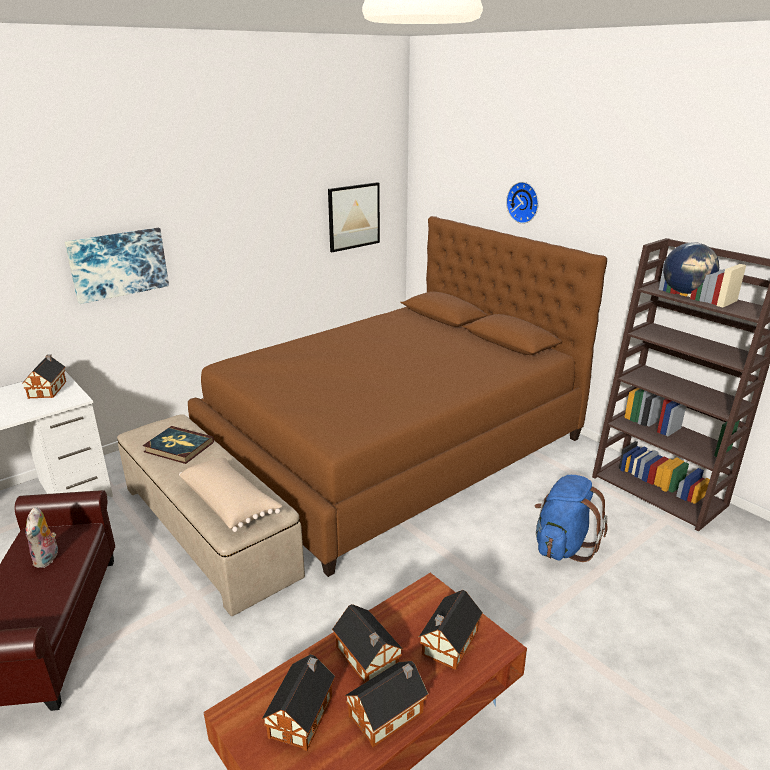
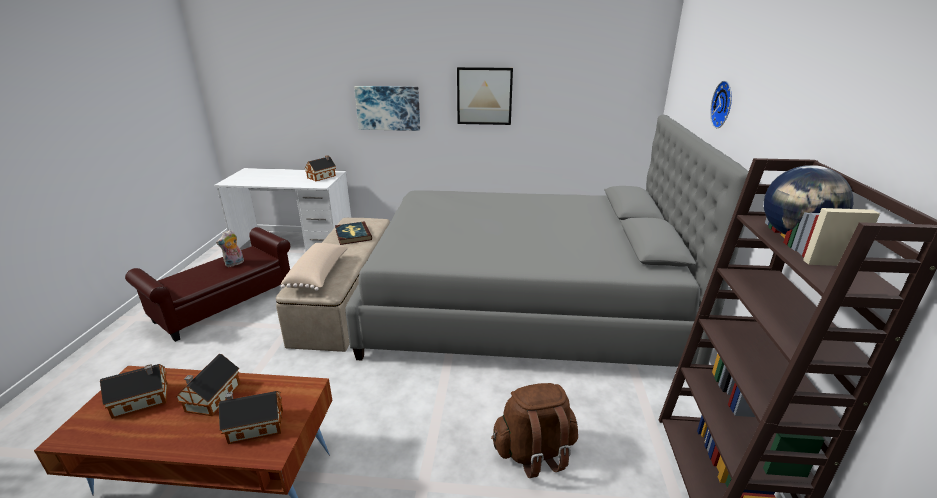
camera: 45 degrees right, 0 degrees up
(354, 216) = (597, 106): picture -> picture (484, 96)
(389, 713) = (163, 435): toy house -> none
(393, 447) = (522, 305): brown bed -> grey bed
(562, 545) = (534, 452): blue backpack -> brown backpack

